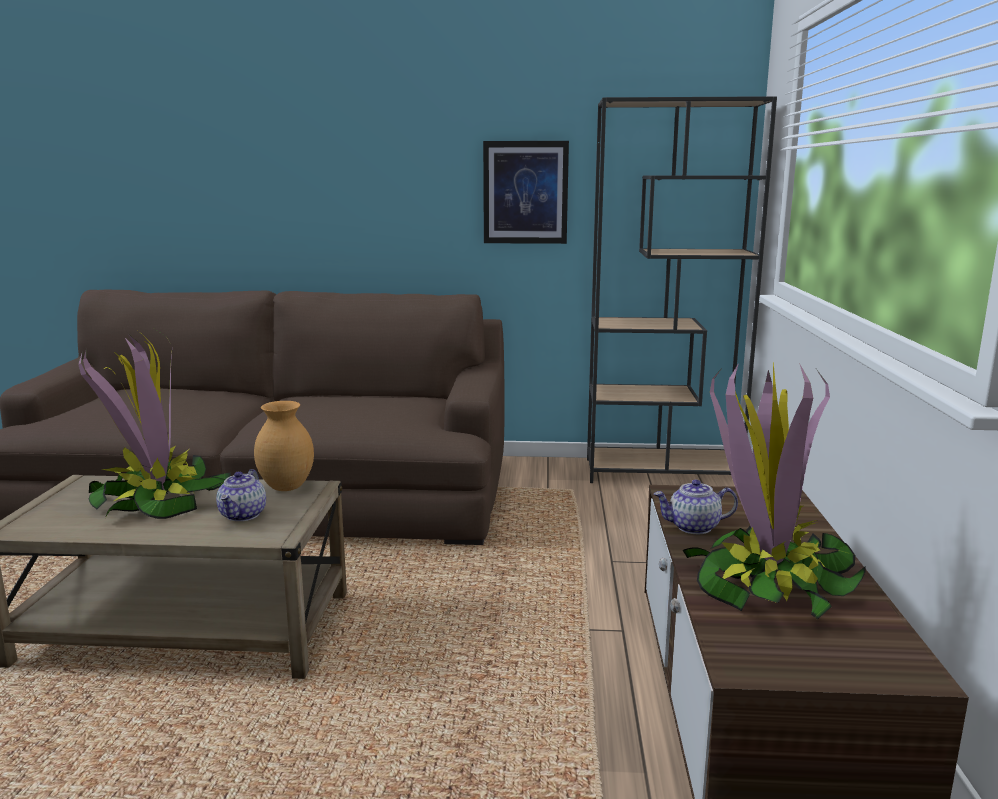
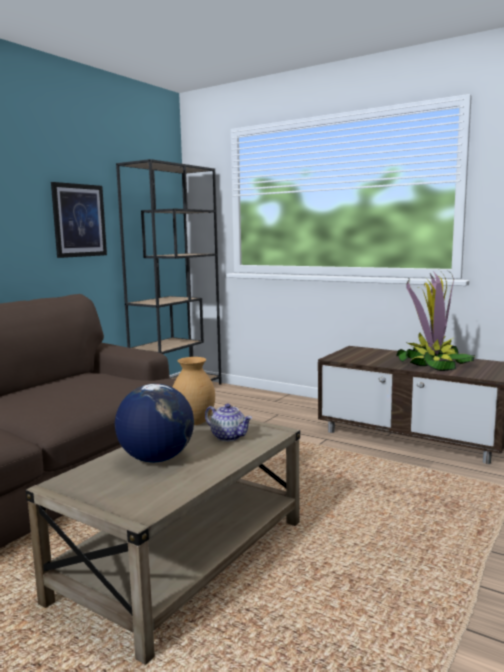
camera: 60 degrees left, 5 degrees down
(157, 500) = (156, 459): potted plant -> globe
(693, 527) = (373, 362): teapot -> none

